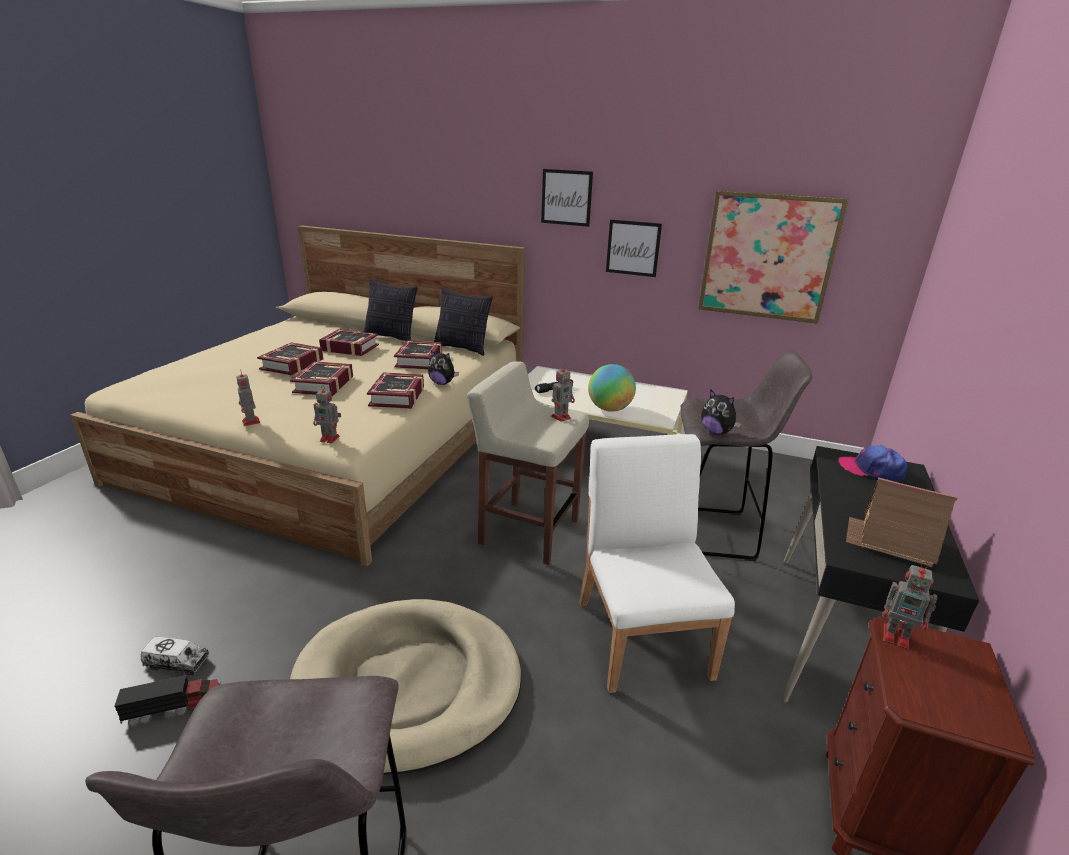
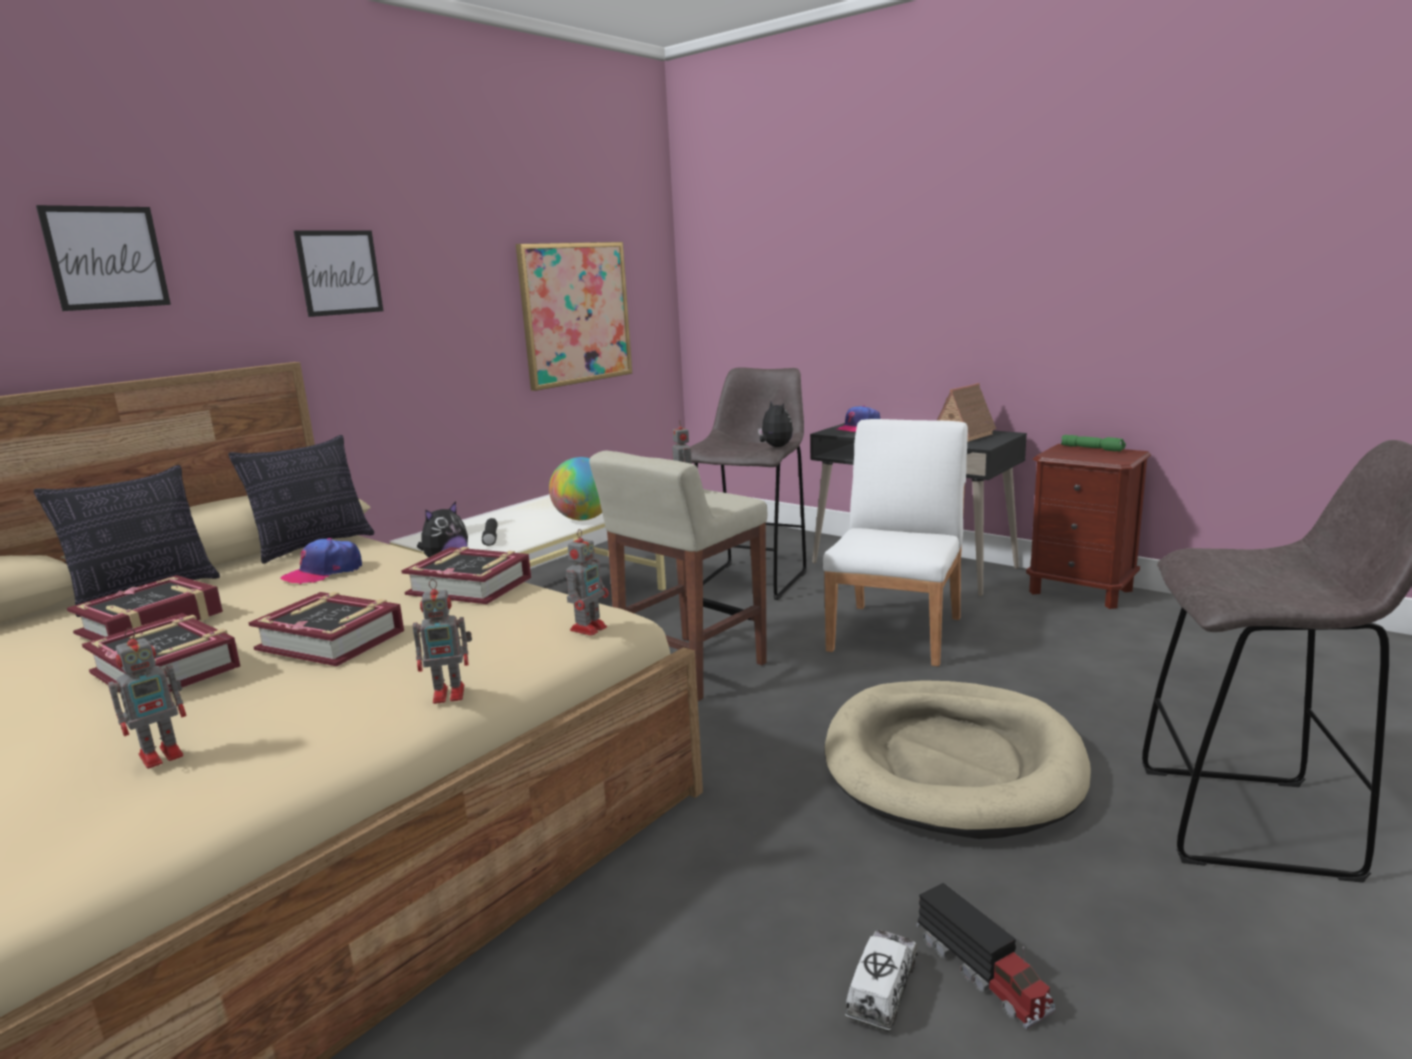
camera: 70 degrees left, 10 degrees down
(176, 707) = (983, 974): toy truck -> toy truck turned 150 degrees clockwise
(419, 360) = (323, 572): book -> cap
(633, 248) = (444, 331): picture -> picture (106, 257)
(643, 636) = (896, 633): white chair -> white chair turned 105 degrees clockwise
(716, 432) = (775, 447): plush toy -> plush toy turned 90 degrees counterclockwise
(897, 637) = (1057, 455): toy robot -> toy robot (164, 754)
(981, 680) = (1092, 449): none -> green flashlight

